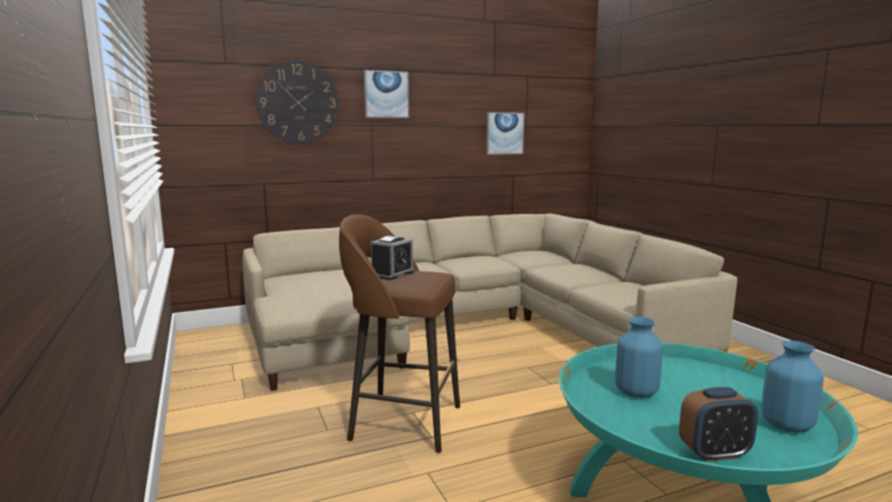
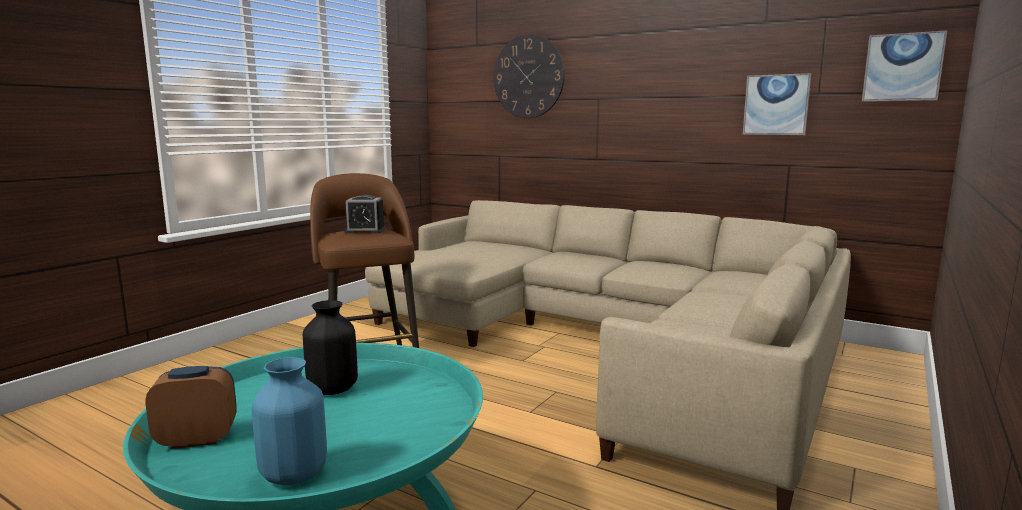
camera: 55 degrees right, 0 degrees up
(386, 94) = (614, 62): picture -> picture (902, 67)
(635, 392) = (331, 389): blue vase -> black vase
(714, 453) = (197, 439): alarm clock -> alarm clock turned 120 degrees clockwise

